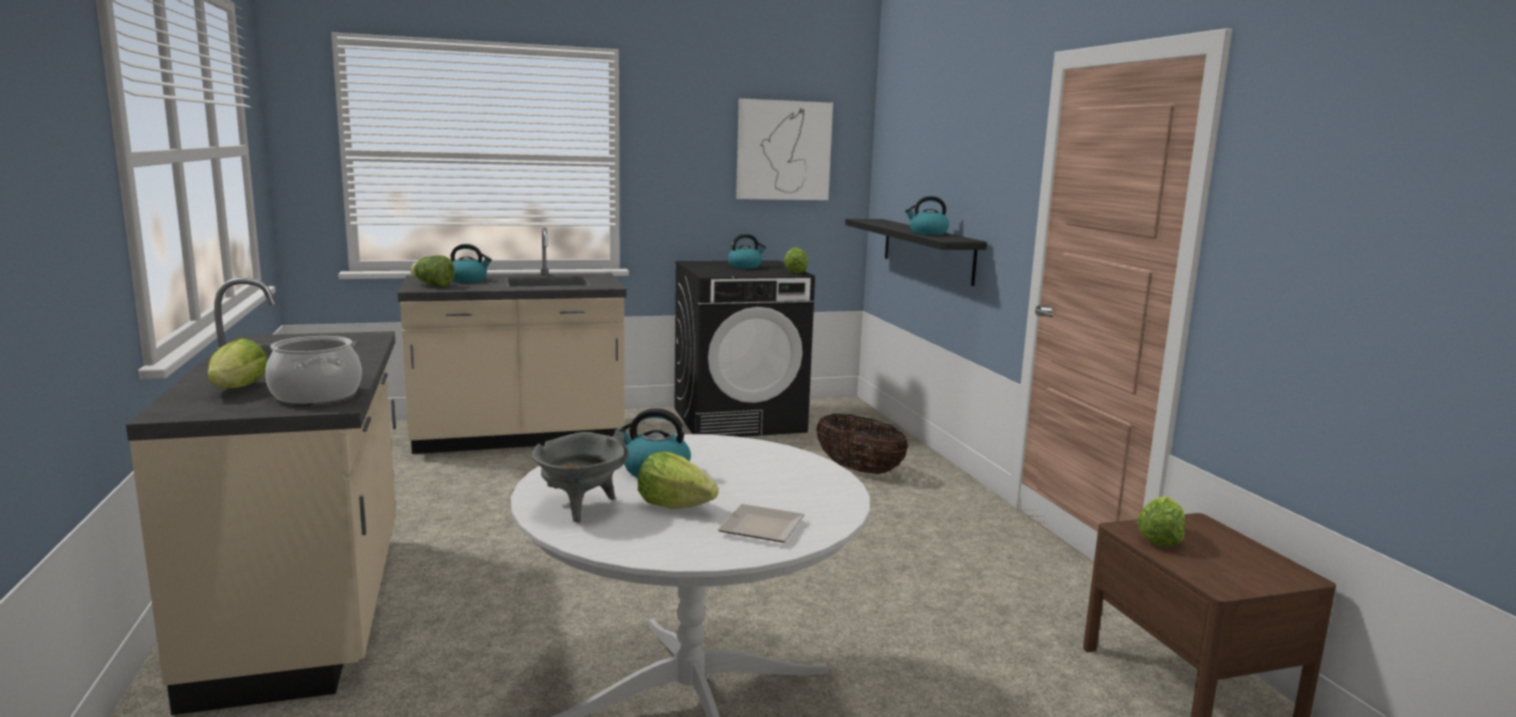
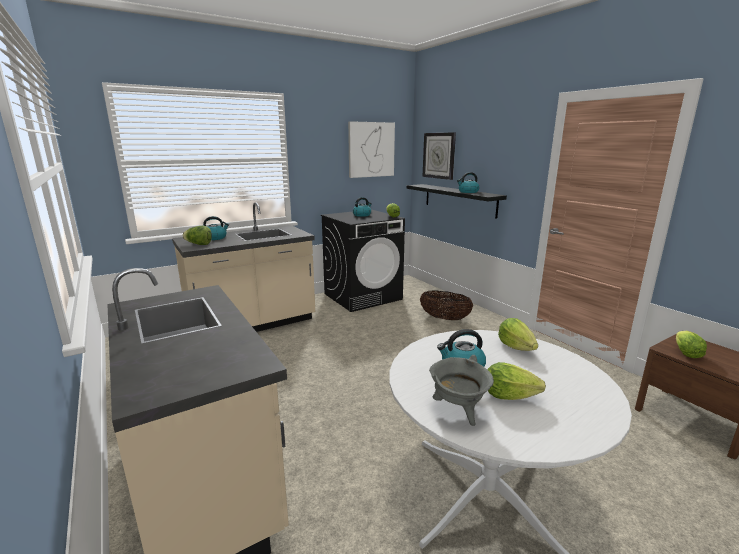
camera: 15 degrees left, 5 degrees up
(239, 388) = (168, 359): lettuce -> lettuce (516, 347)
(315, 395) = (233, 355): cooking pot -> none
(760, 526) = (576, 404): plate -> none
(904, 165) = (439, 155): none -> wall clock

